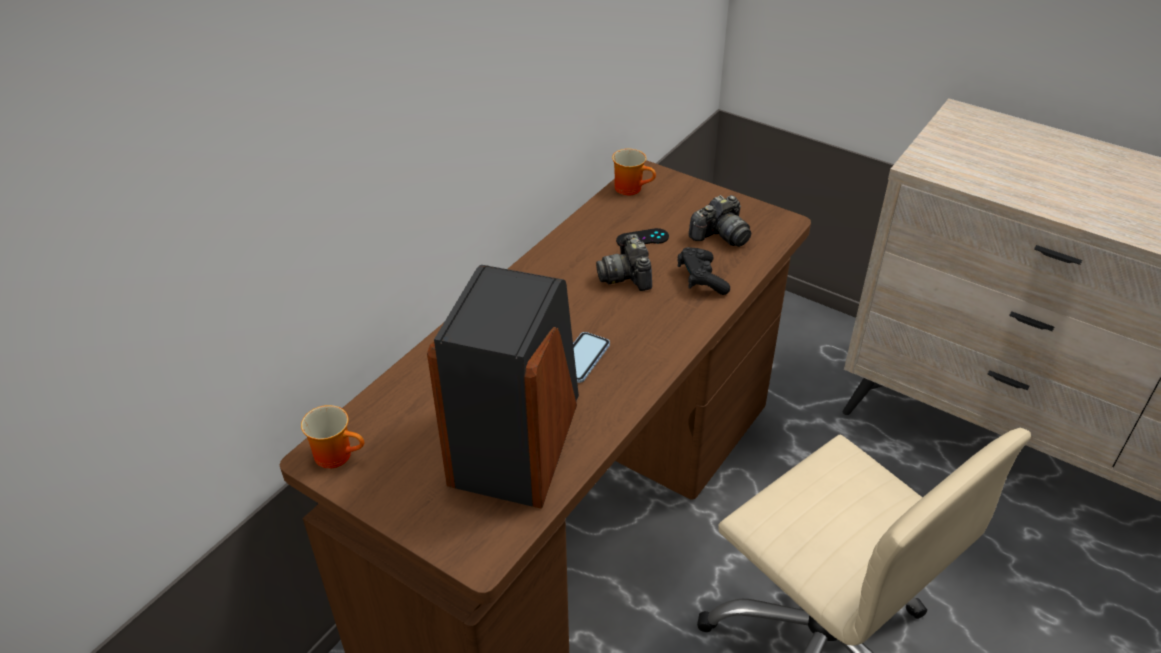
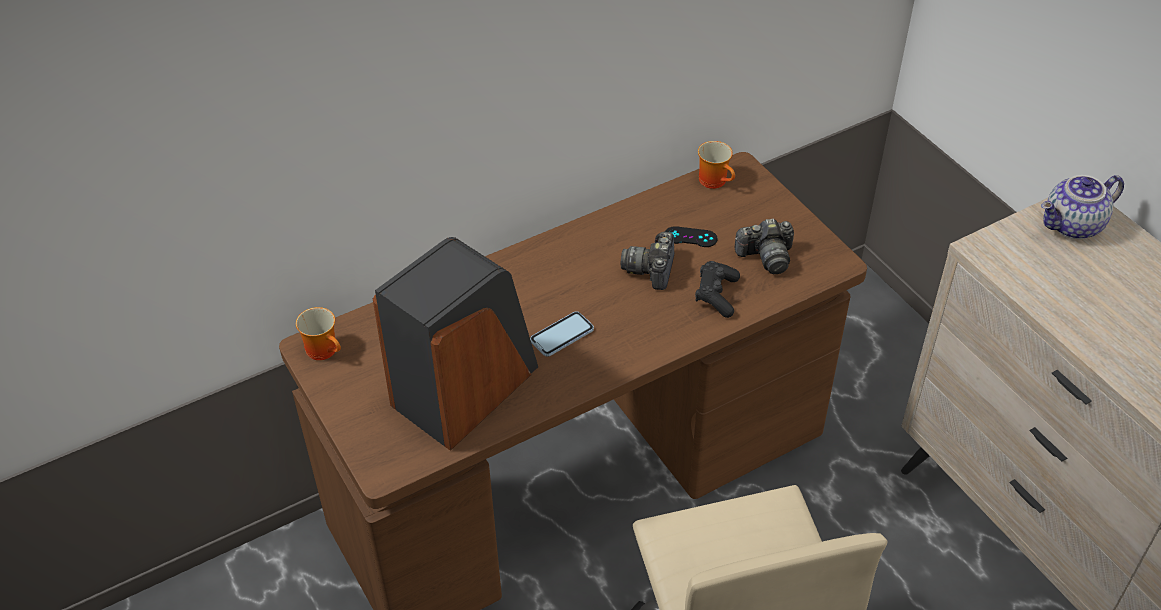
camera: 25 degrees right, 5 degrees up
(971, 130) = (1073, 226): none -> teapot

